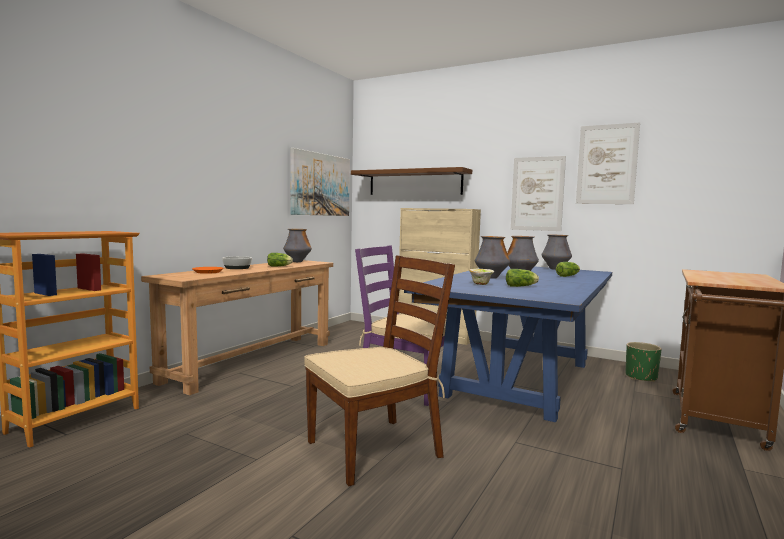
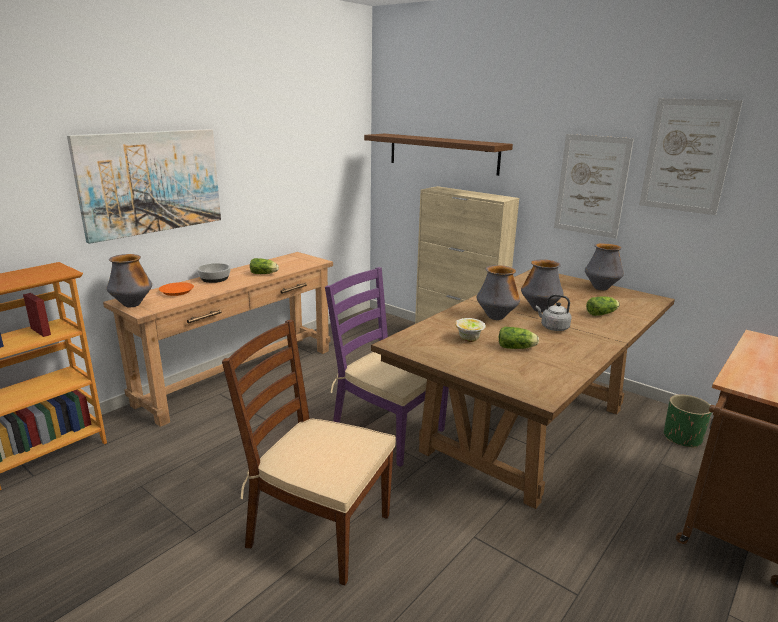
camera: 10 degrees right, 15 degrees up
(297, 261) = (292, 259): vase -> vase (132, 305)
(320, 184) = (325, 156): picture -> picture (151, 182)
(375, 448) = (318, 530): brown chair -> brown chair turned 135 degrees counterclockwise
(519, 379) = (526, 429): blue dining table -> brown dining table
(539, 280) = (553, 327): none -> grey kettle

